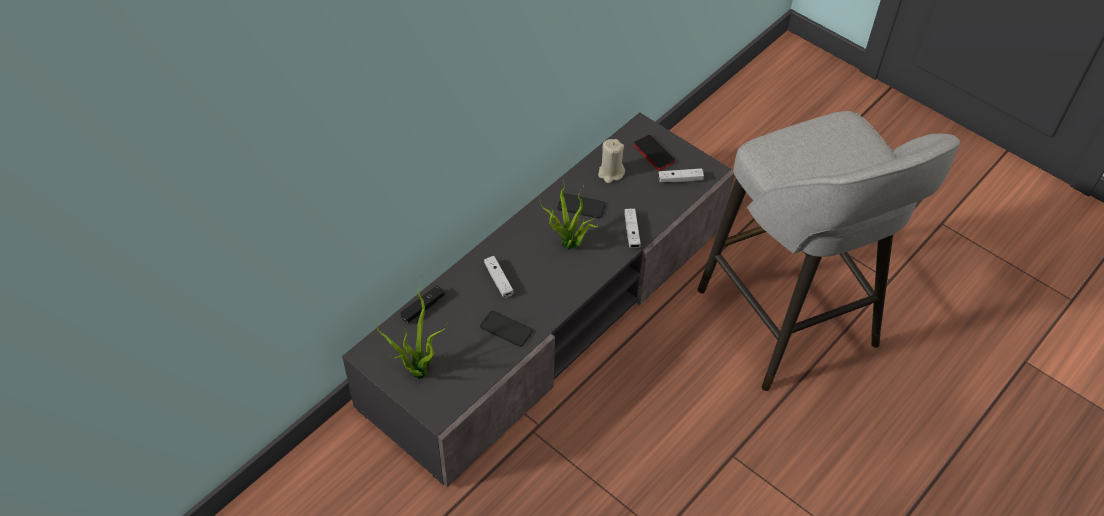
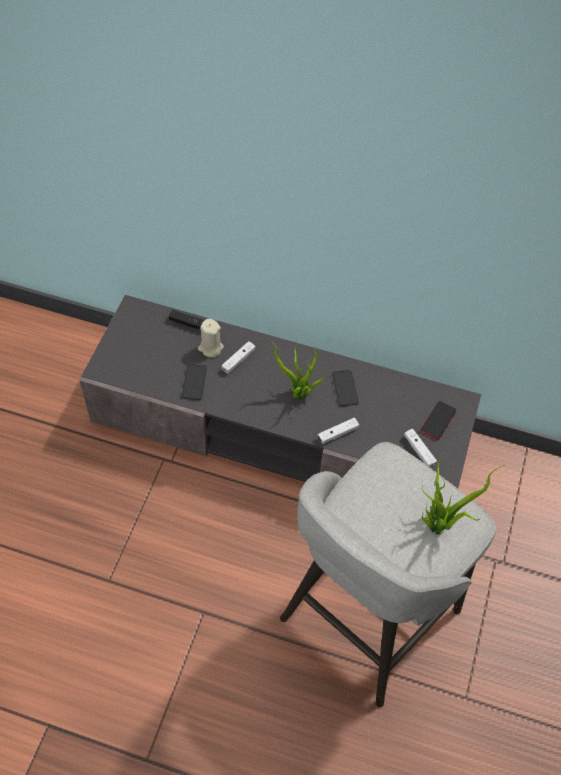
camera: 65 degrees right, 5 degrees up
(417, 369) = (132, 341): potted plant -> potted plant (439, 523)
(611, 173) = (394, 396): beige candle -> beige candle (210, 348)

